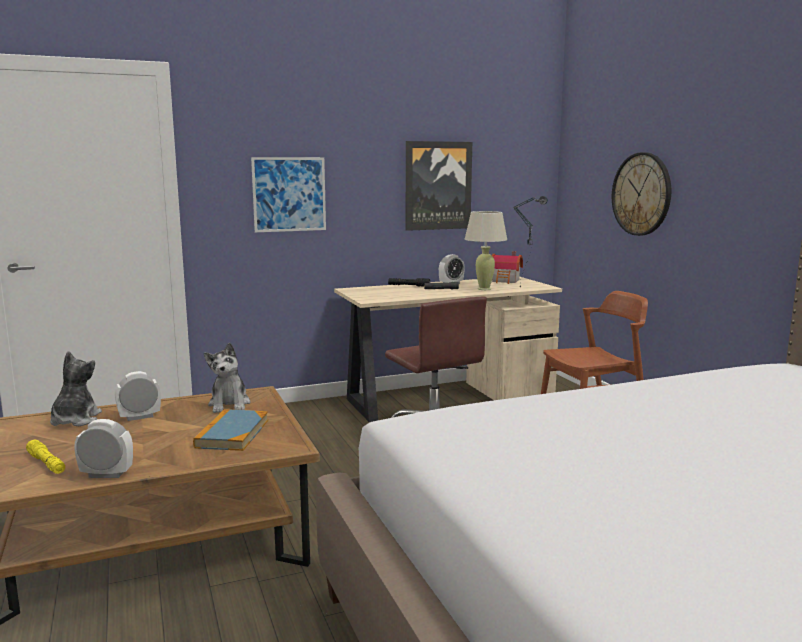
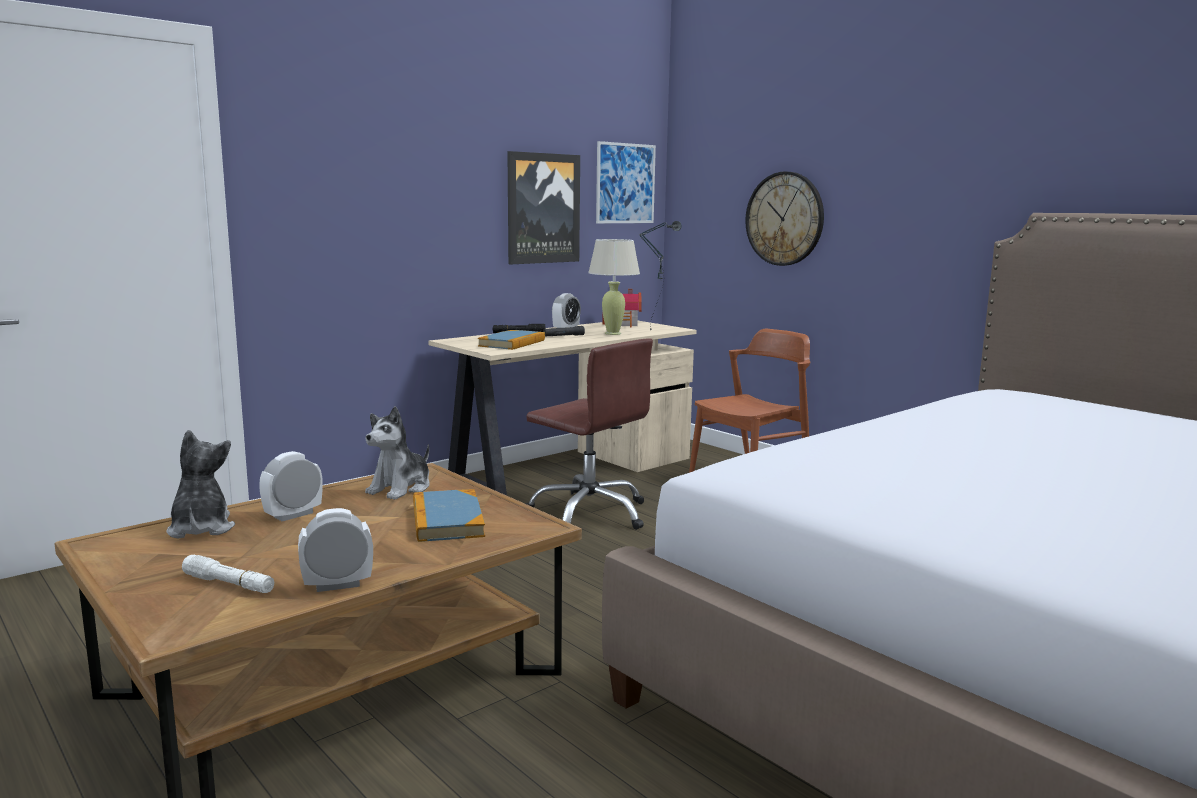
camera: 20 degrees left, 0 degrees up
(46, 463) = (229, 584): yellow flashlight -> white flashlight
(229, 404) = (401, 488): plush toy -> plush toy turned 60 degrees clockwise
(289, 194) = (371, 216): picture -> picture (625, 183)
(391, 294) = (512, 343): none -> book

